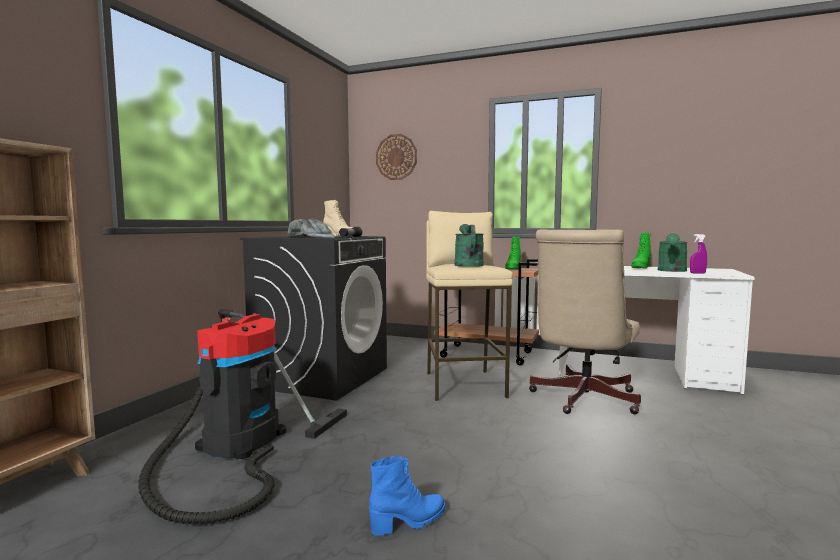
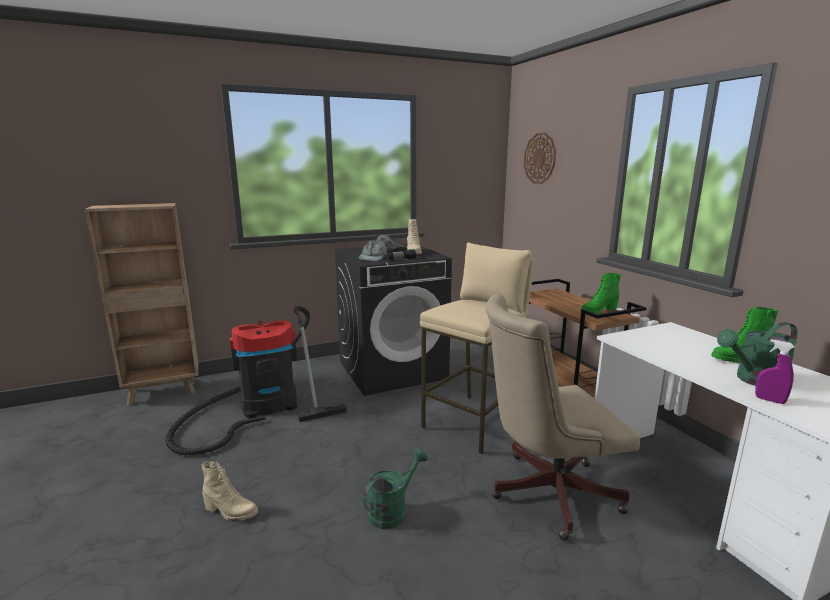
camera: 45 degrees right, 10 degrees up
(409, 522) = (230, 512): blue boot -> beige boot
(467, 265) = (468, 309): green watering can -> green watering can (392, 510)

